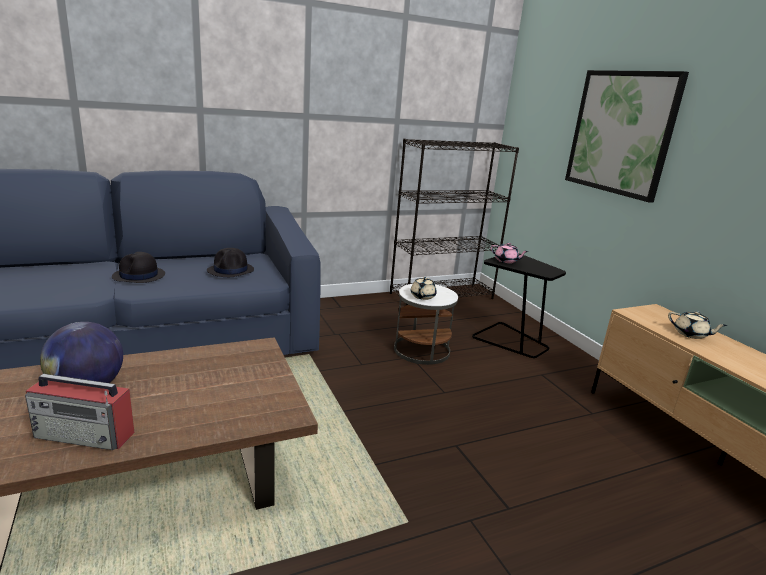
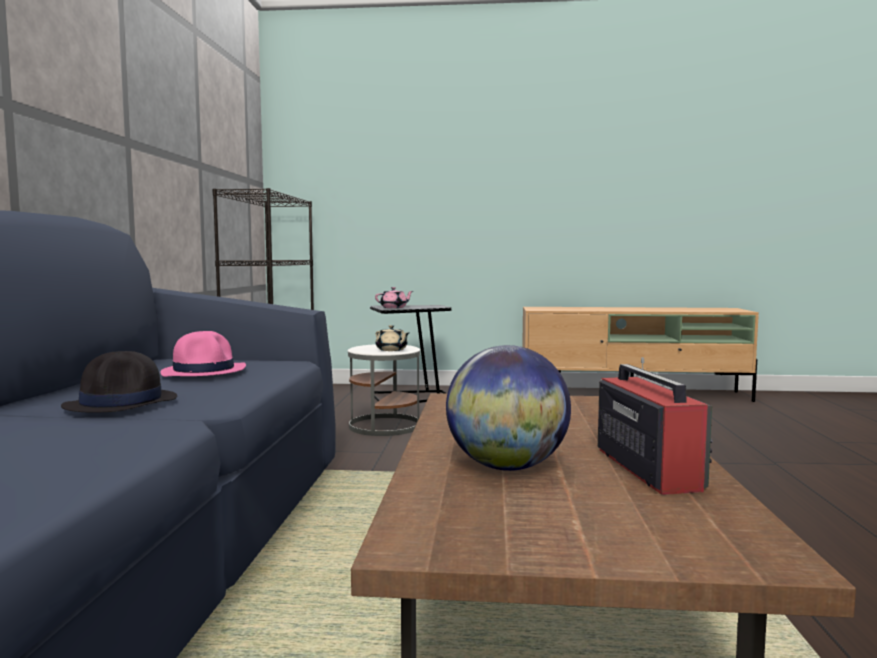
camera: 60 degrees left, 15 degrees down
(86, 435) = (646, 468): radio -> radio turned 45 degrees counterclockwise
(231, 270) = (204, 371): black hat -> pink hat
(620, 133) = (438, 171): picture -> none
(691, 334) = (581, 308): beige teapot -> none

